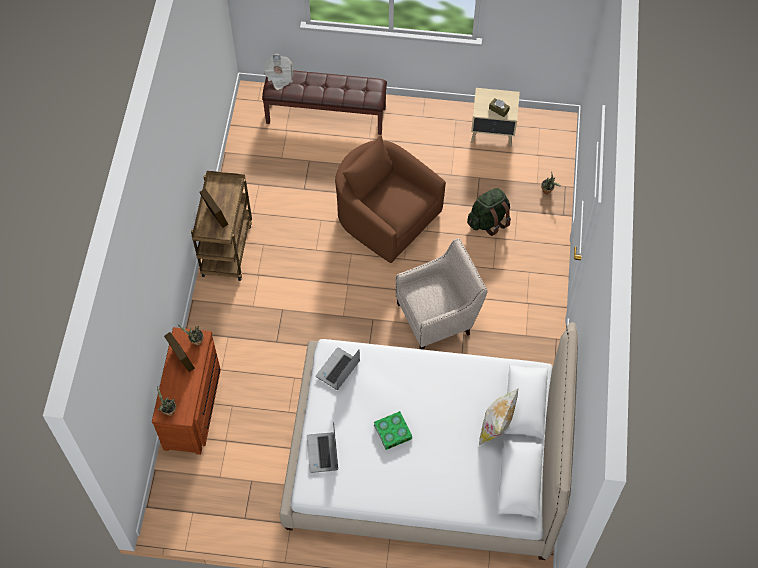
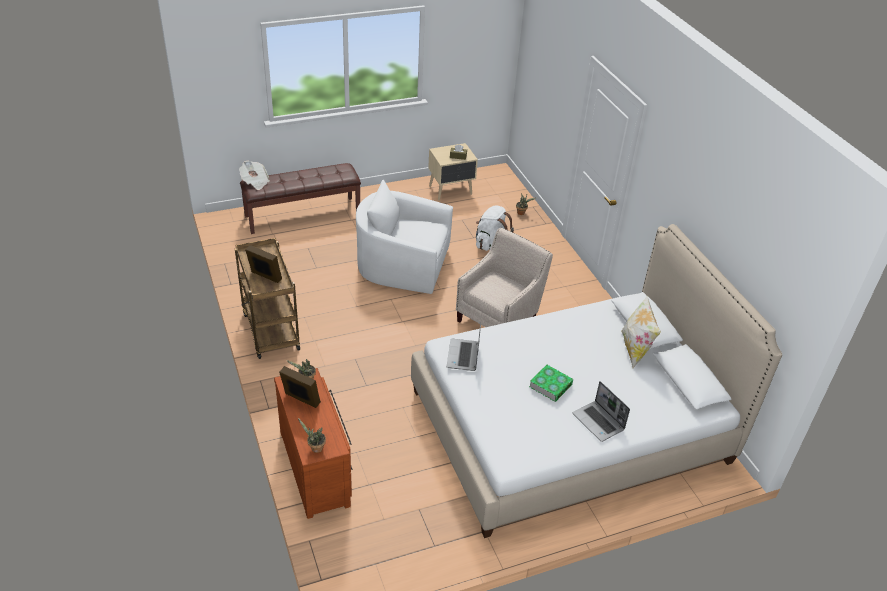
camera: 30 degrees left, 20 degrees down
(323, 453) = (499, 426): laptop -> laptop (599, 422)
(385, 216) = (402, 265): brown armchair -> white armchair
(488, 221) = (490, 244): green backpack -> white backpack

